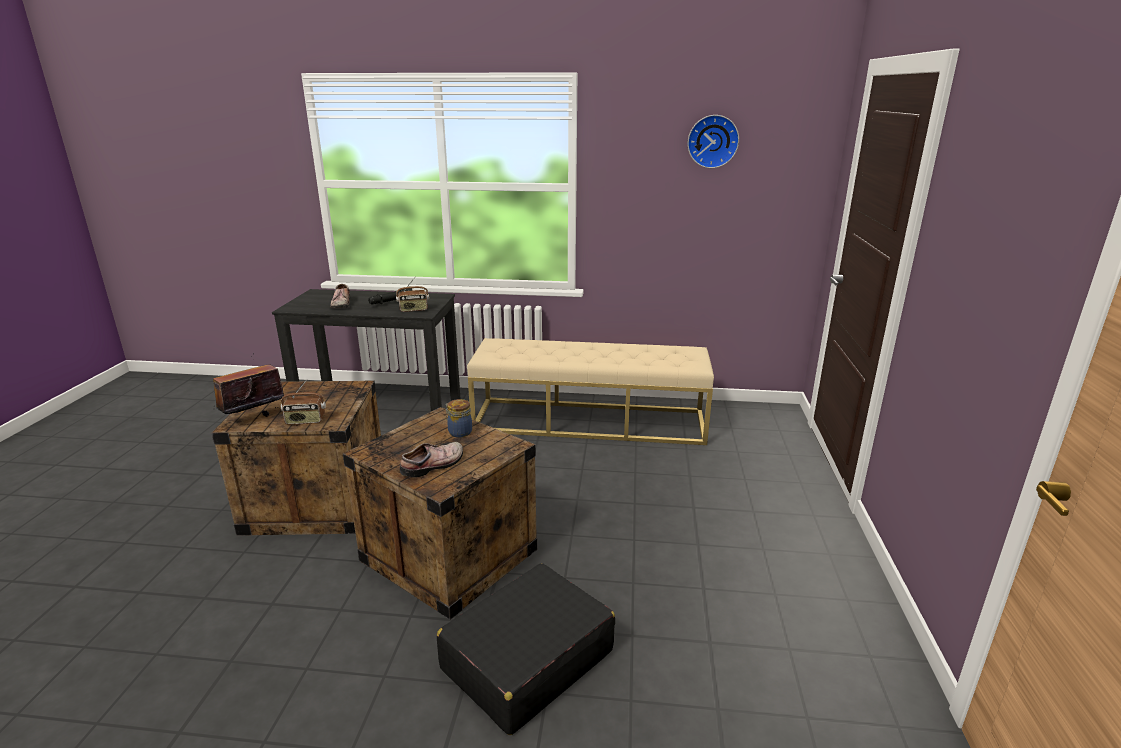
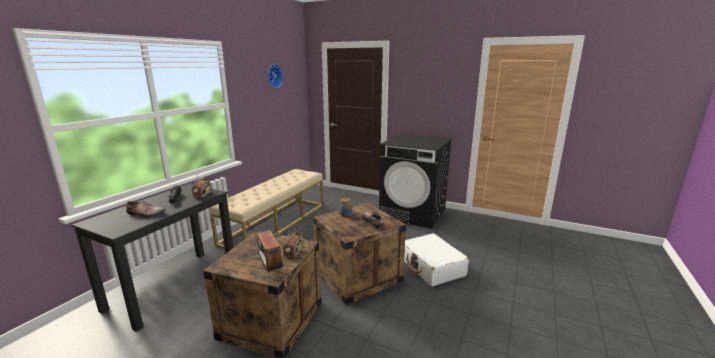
camera: 70 degrees left, 5 degrees down
(526, 660) = (431, 267): black suitcase -> white suitcase
(802, 583) = (413, 213): none -> black washing machine

